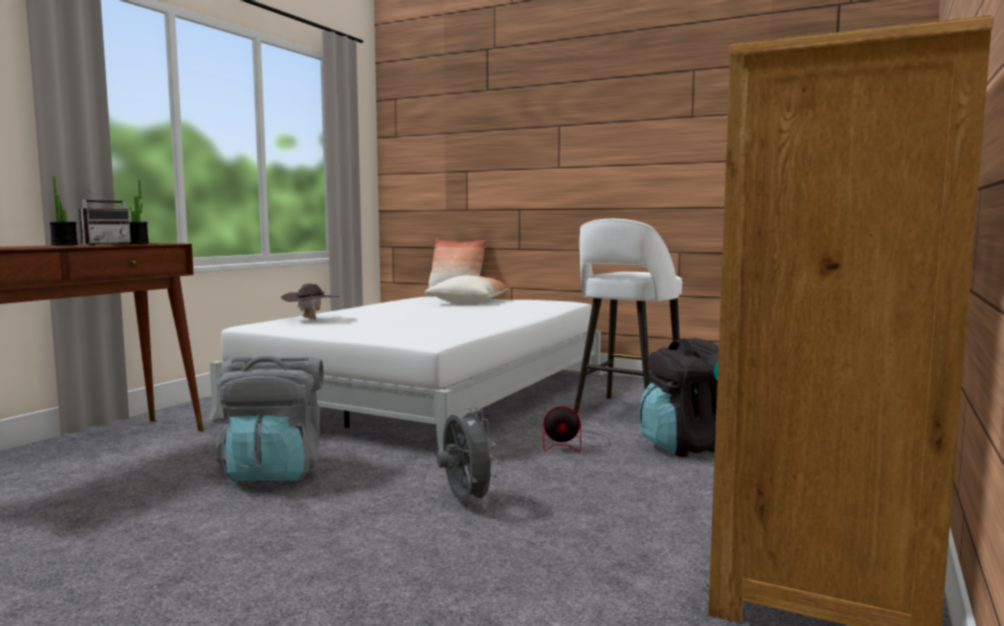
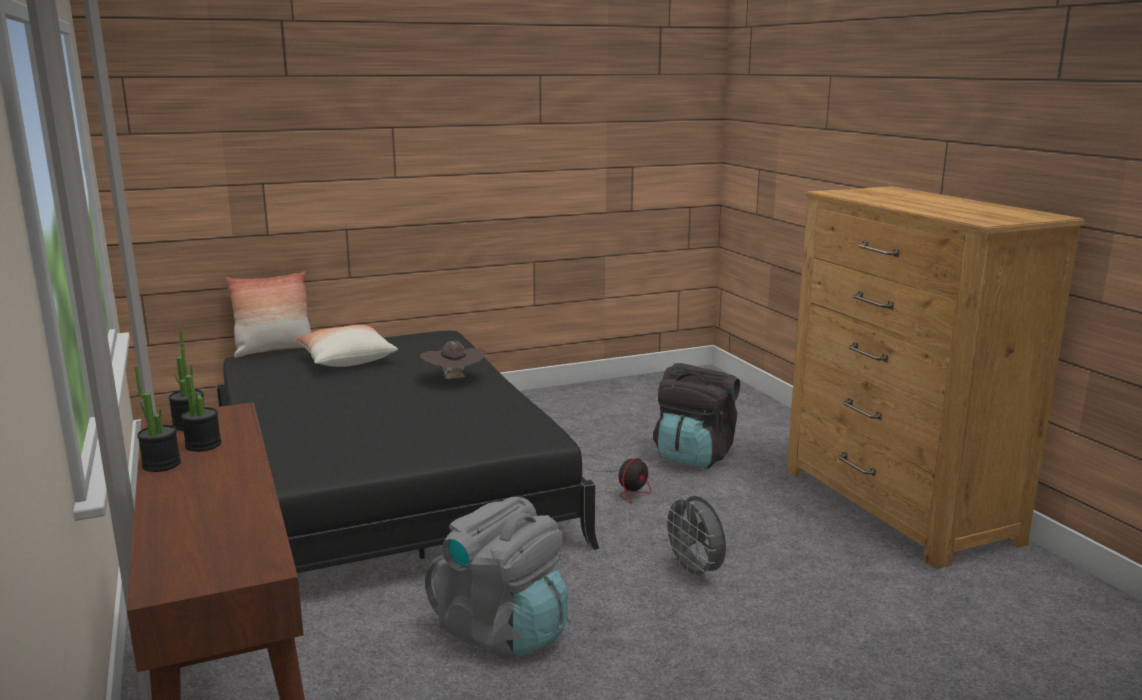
camera: 50 degrees left, 10 degrees up
(103, 244) = (203, 445): radio -> potted plant
(311, 320) = (304, 447): brown hat -> brown hat (454, 380)
(430, 394) = (384, 485): white bed -> black bed
(465, 502) = (694, 573): grey fan -> grey fan turned 135 degrees counterclockwise
(626, 412) = (586, 439): white stool -> none

